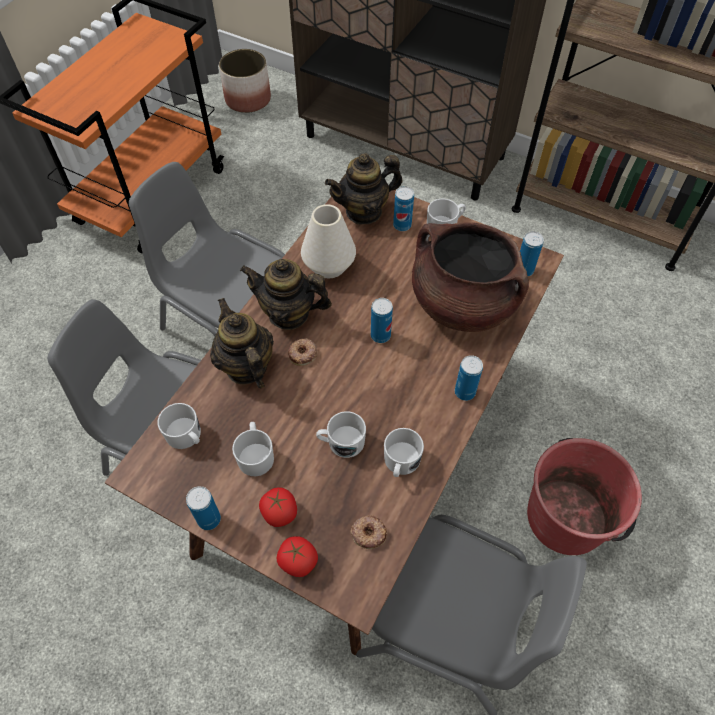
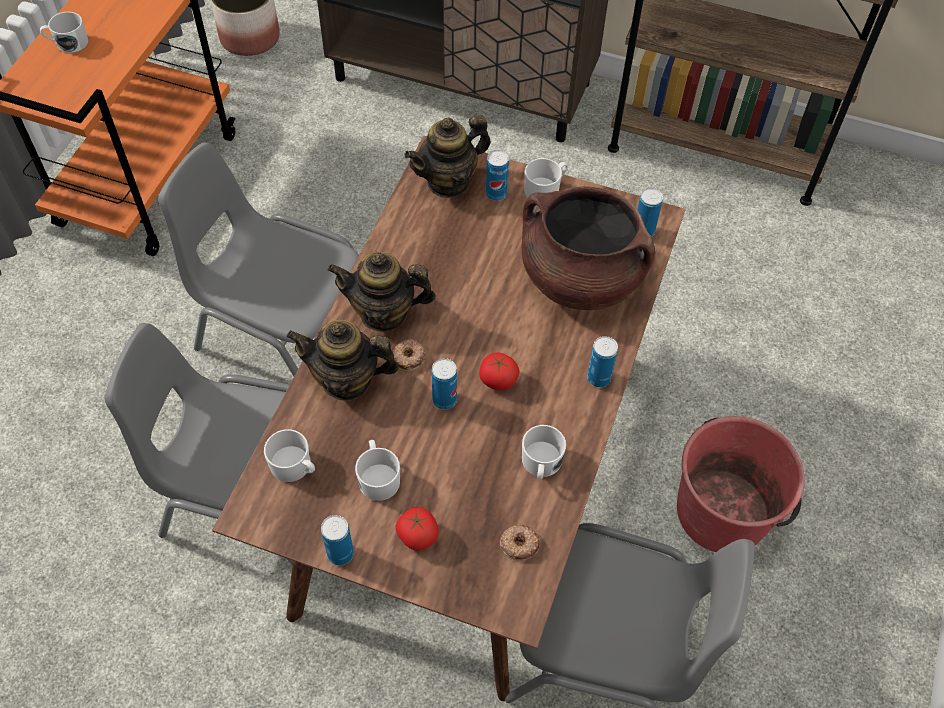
camera: 10 degrees left, 0 degrees up
(246, 367) = (347, 380): teapot -> teapot turned 45 degrees counterclockwise
(298, 561) = (448, 584): tomato -> tomato (498, 380)
(329, 265) = (419, 251): white vase -> none
(341, 442) = (471, 450): white mug -> white mug (68, 43)
(380, 335) = (494, 326): can -> can (444, 400)

